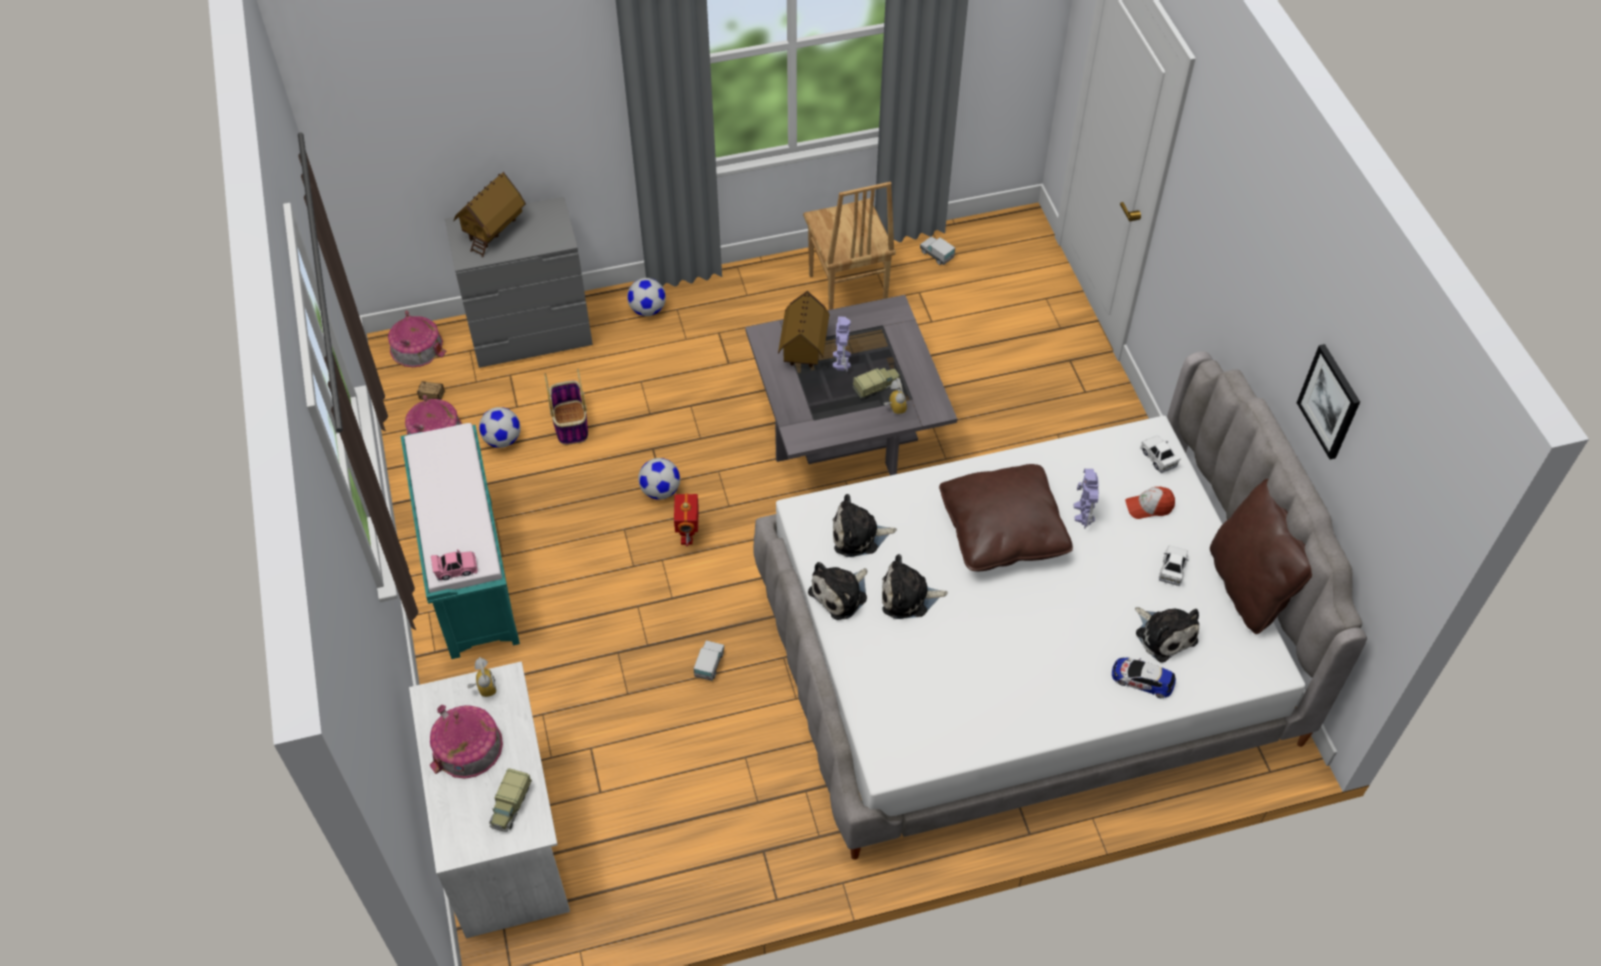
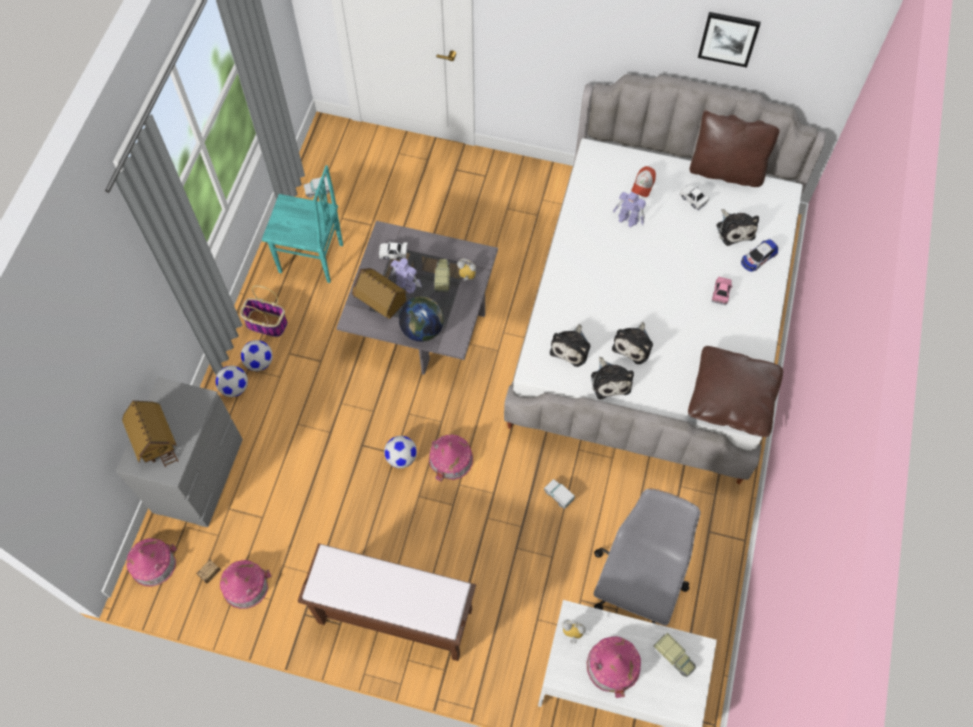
camera: 60 degrees left, 10 degrees up
(456, 569) = (450, 611): pink toy car -> pink toy car (721, 293)
(470, 574) = (393, 616): turquoise bench -> brown bench
(502, 440) = (286, 541): football -> football (259, 362)
(570, 422) = (302, 488): basket -> basket (265, 324)
(643, 800) = (636, 585): none -> grey office chair
(688, 537) = (451, 459): toy robot -> toy house
(797, 401) = (422, 329): none -> globe
(846, 293) = (311, 259): brown chair -> turquoise chair
(1002, 530) = (615, 268): brown pillow -> brown pillow (732, 398)
(1158, 457) = (611, 159): white toy car -> white toy car (393, 253)
(1164, 634) = (734, 229): plush toy -> plush toy turned 75 degrees clockwise

